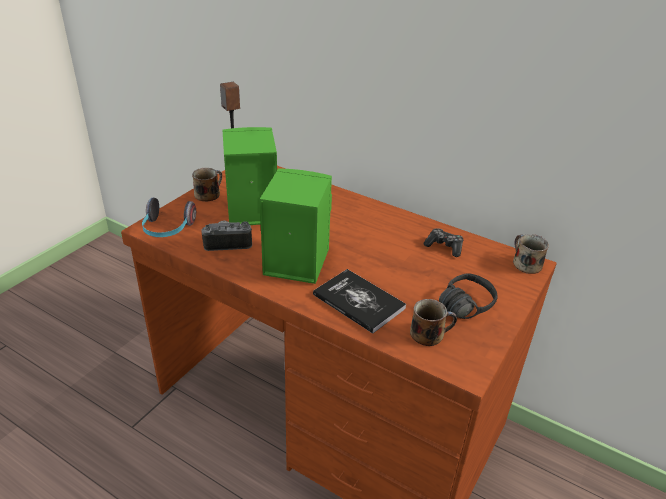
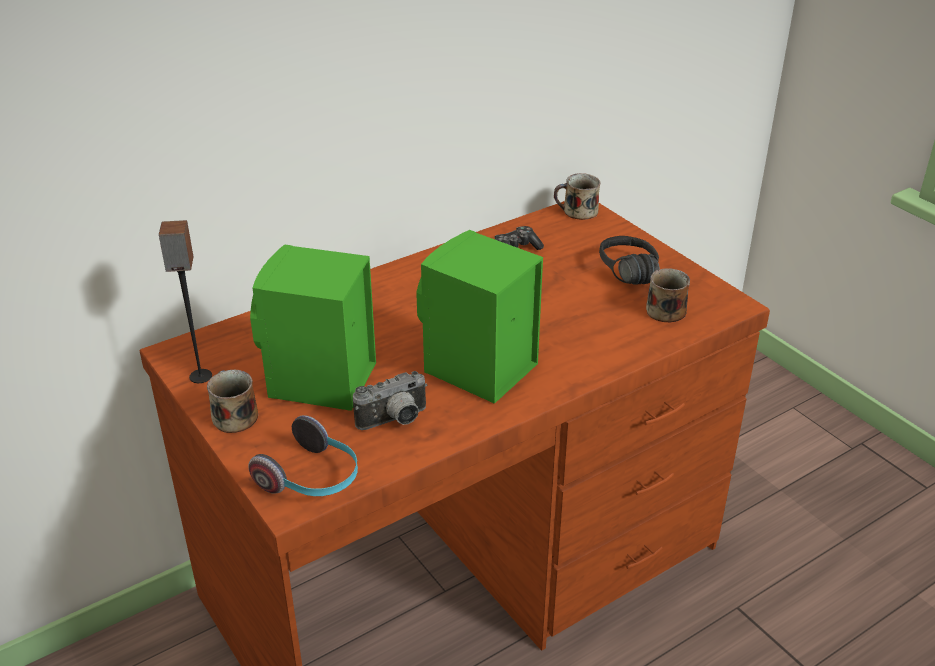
camera: 65 degrees left, 0 degrees up
(228, 243) = (395, 421): camera -> camera turned 135 degrees counterclockwise
(358, 301) = (588, 340): book -> none

